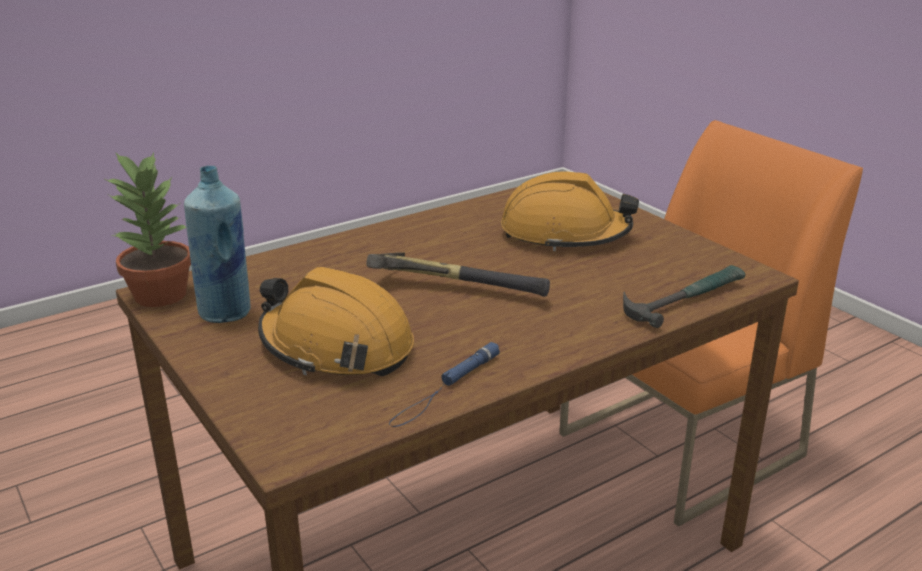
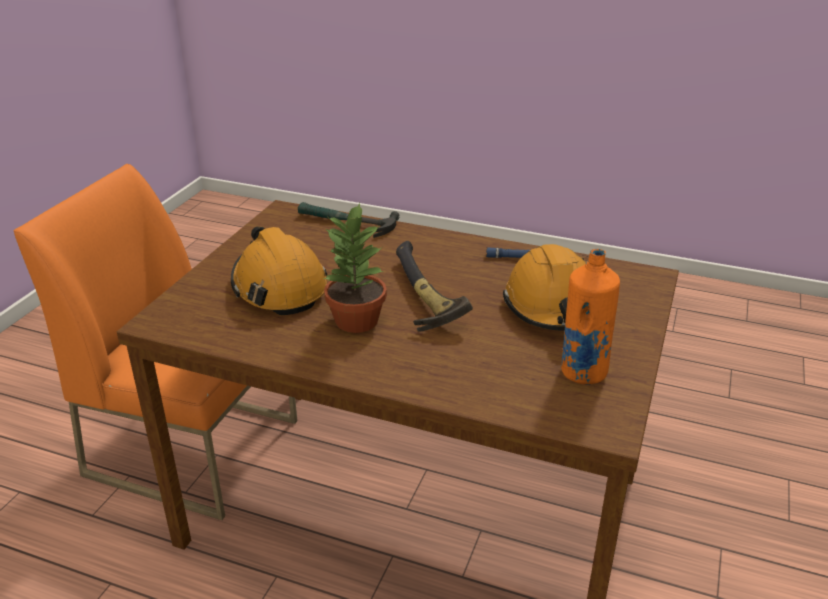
camera: 125 degrees left, 5 degrees up
(160, 294) = (608, 424): potted plant -> potted plant (355, 321)
(226, 313) = (582, 372): blue bottle -> orange bottle

